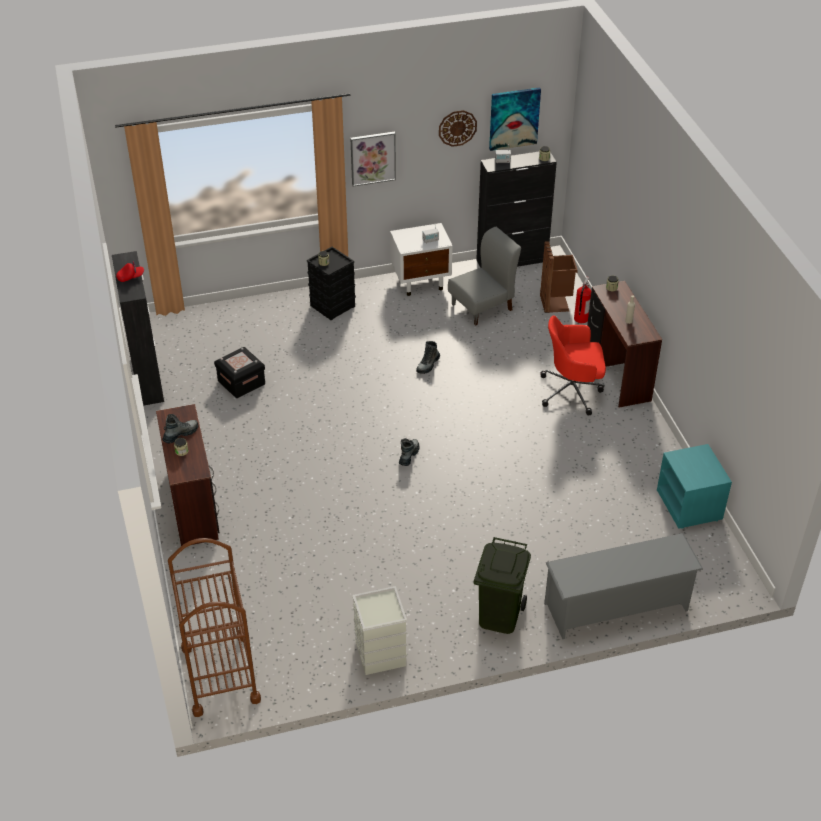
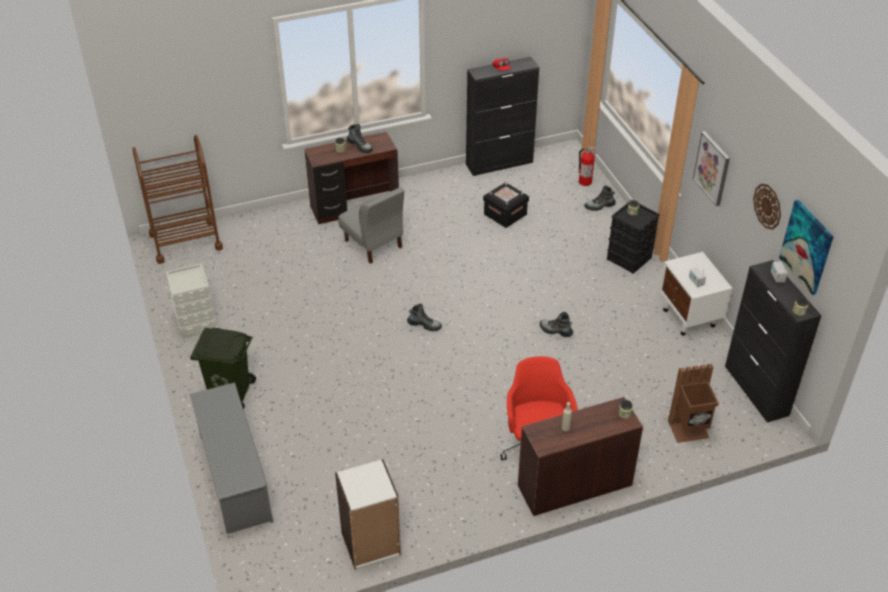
camera: 85 degrees right, 0 degrees up
(246, 314) = (599, 206): none -> boot
(482, 307) = (661, 368): grey chair -> grey chair (373, 244)
(580, 319) = (665, 453): fire extinguisher -> fire extinguisher (585, 182)
(690, 505) = (371, 544): turquoise nightstand -> white bookcase

